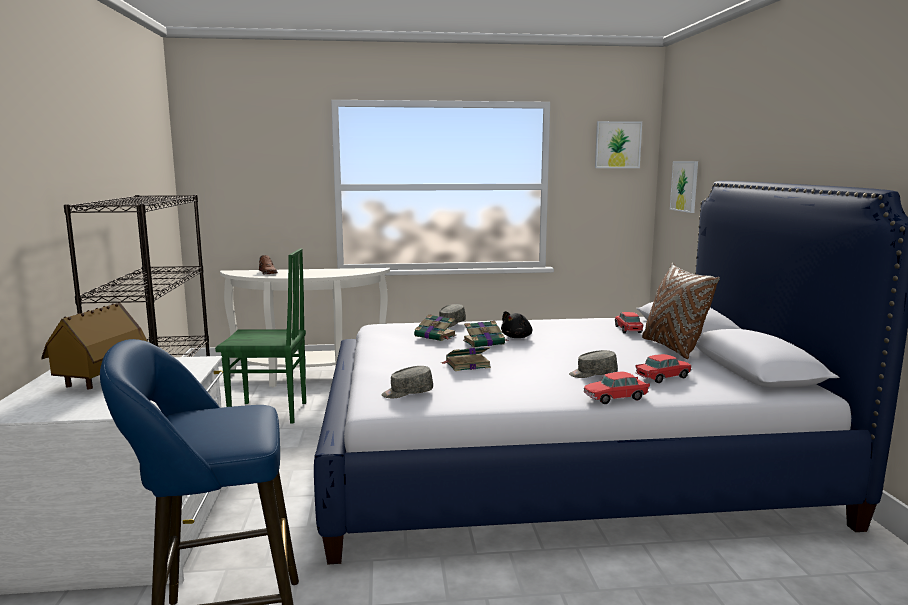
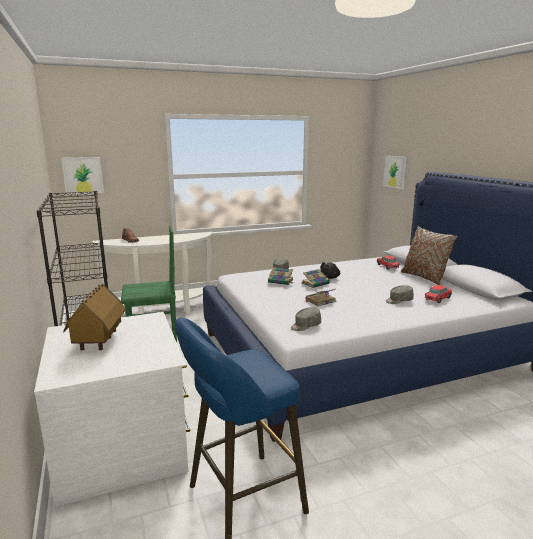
camera: 15 degrees left, 5 degrees up
(615, 398) = (426, 316): toy car -> none
(617, 145) = (348, 144): picture -> picture (83, 175)

